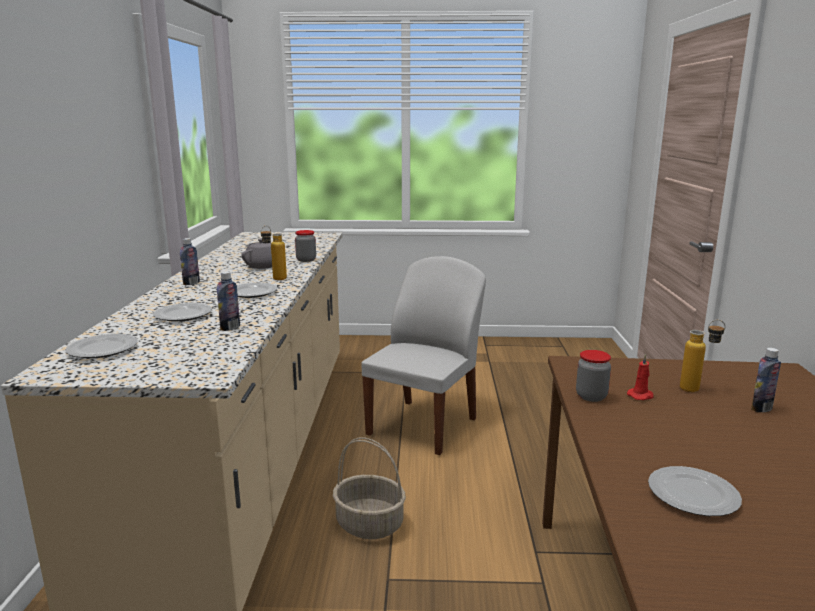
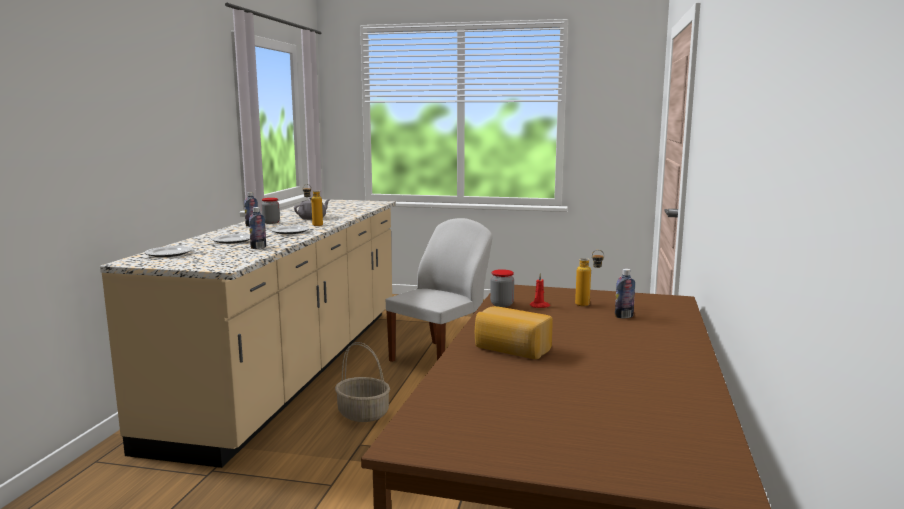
camera: 10 degrees right, 5 degrees down
(306, 260) = (348, 216): jar -> jar (271, 222)
(692, 495) = (511, 350): plate -> bread

